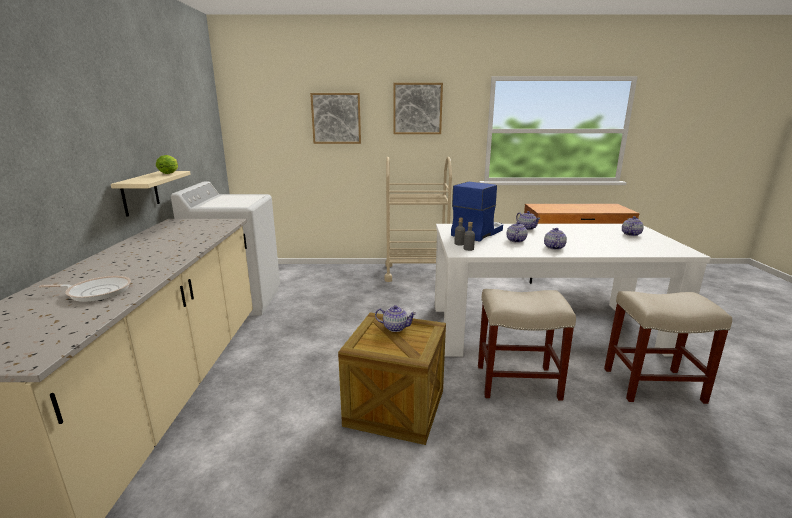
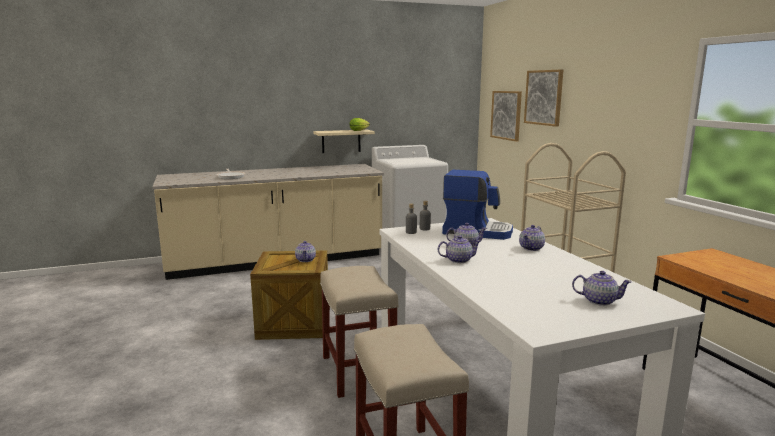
camera: 70 degrees right, 5 degrees down
(417, 108) = (610, 87): picture -> picture (506, 115)

